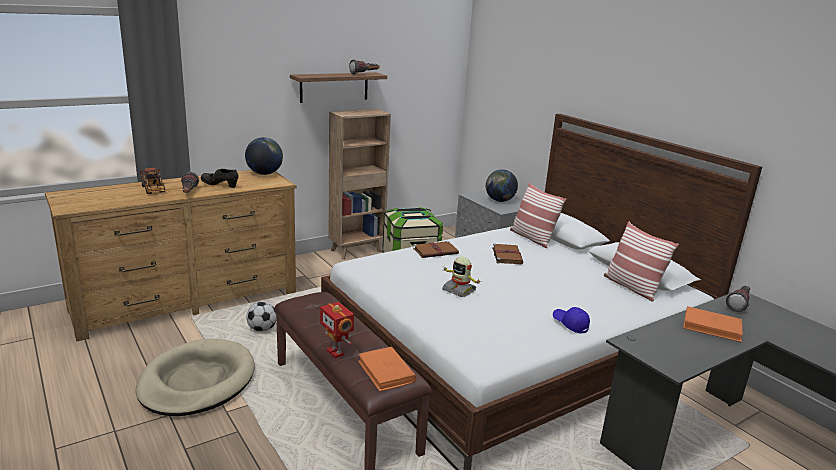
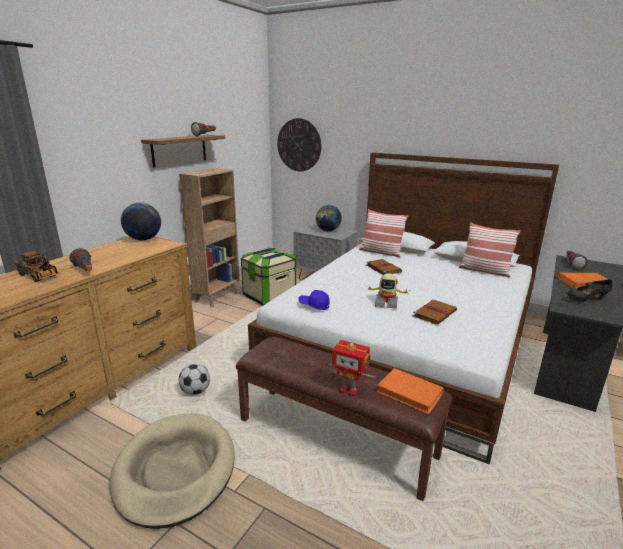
camera: 25 degrees left, 0 degrees up
(220, 185) = (111, 258): black shoe -> black shoe (586, 300)
(436, 251) = (330, 277): brown book -> brown book (435, 313)
(491, 92) = (299, 145): none -> wall clock
(570, 324) = (489, 308): blue cap -> blue cap (314, 305)

